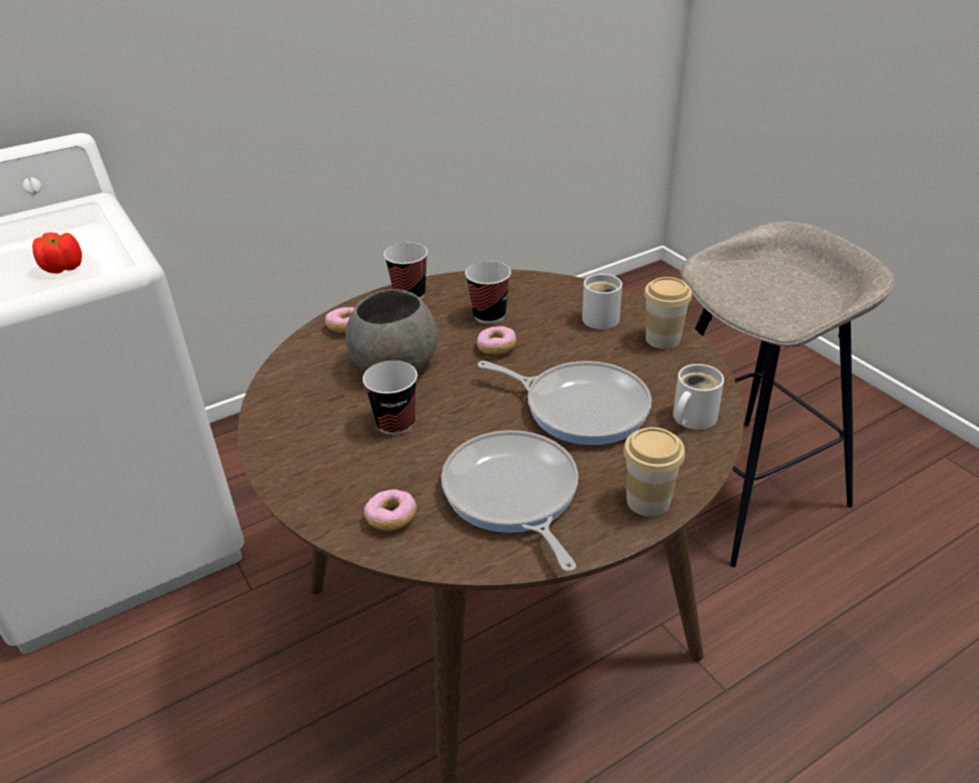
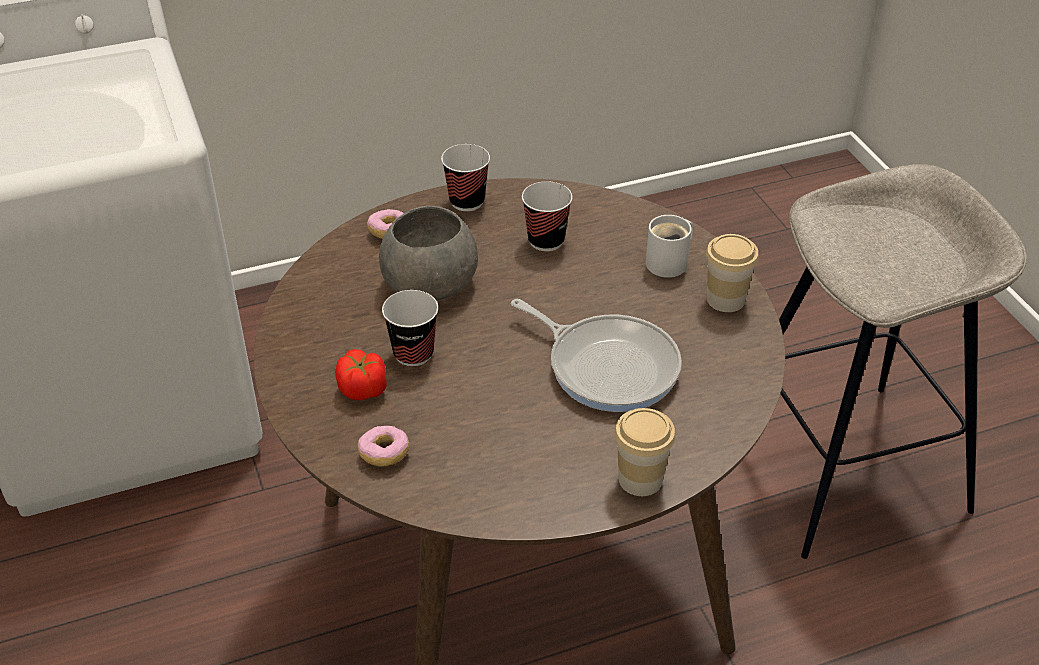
camera: 10 degrees right, 5 degrees up
(63, 268) = (106, 134): tomato -> tomato (363, 389)
(496, 348) = (541, 282): donut -> none
(512, 495) = (508, 450): frying pan -> none
(691, 418) = (719, 397): white mug -> none

